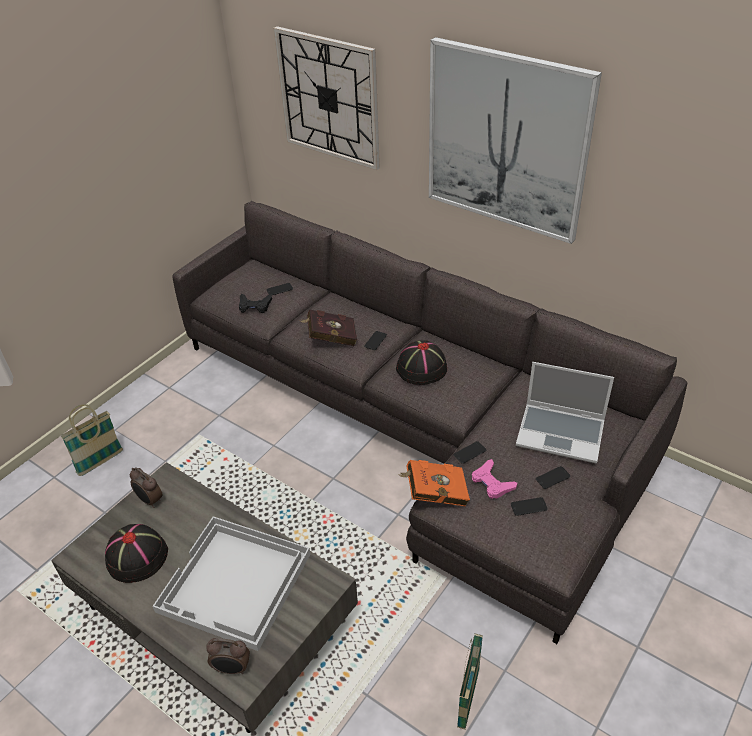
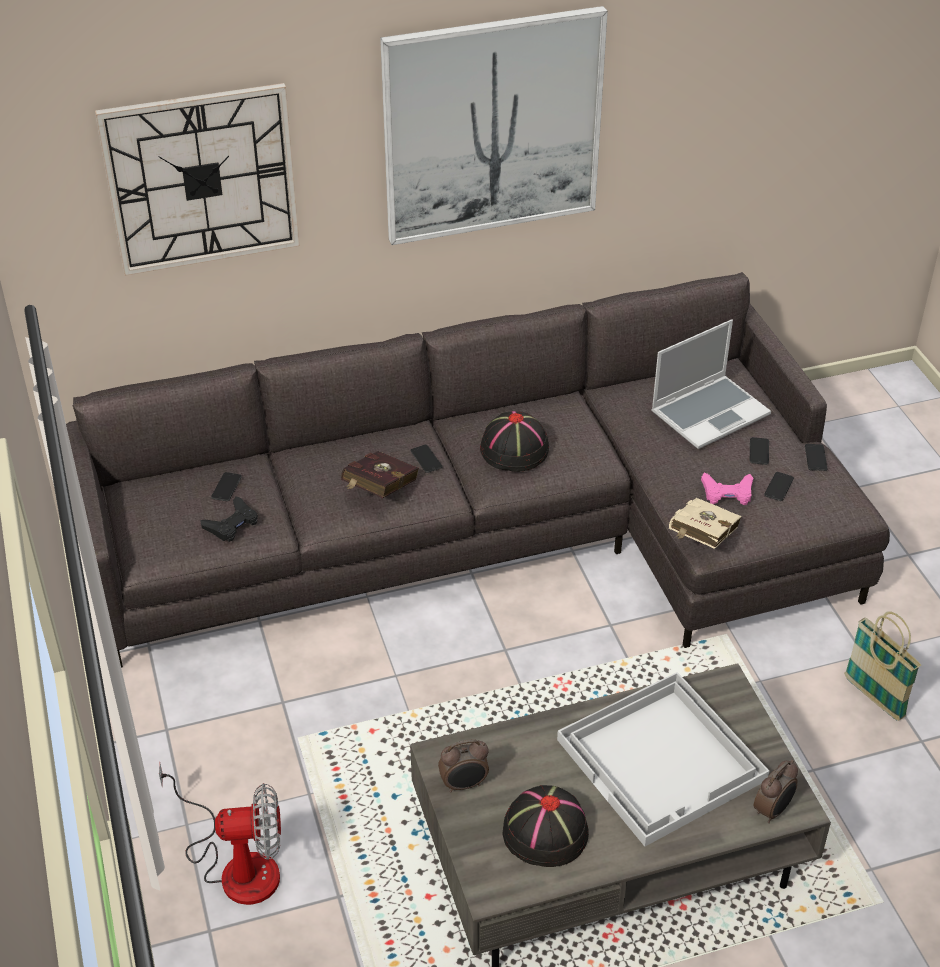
camera: 55 degrees left, 0 degrees up
(100, 462) = (237, 865): basket -> fan
(434, 493) = (700, 539): orange book -> beige book
(470, 453) = (671, 486): phone -> phone (815, 458)

